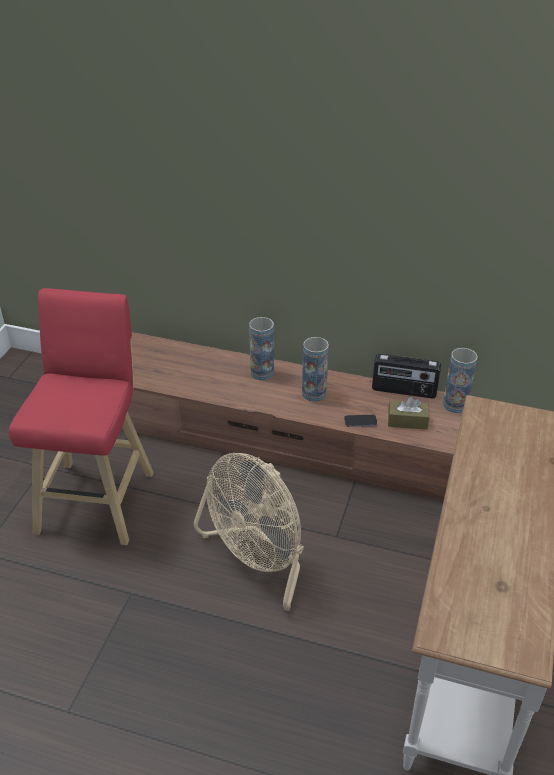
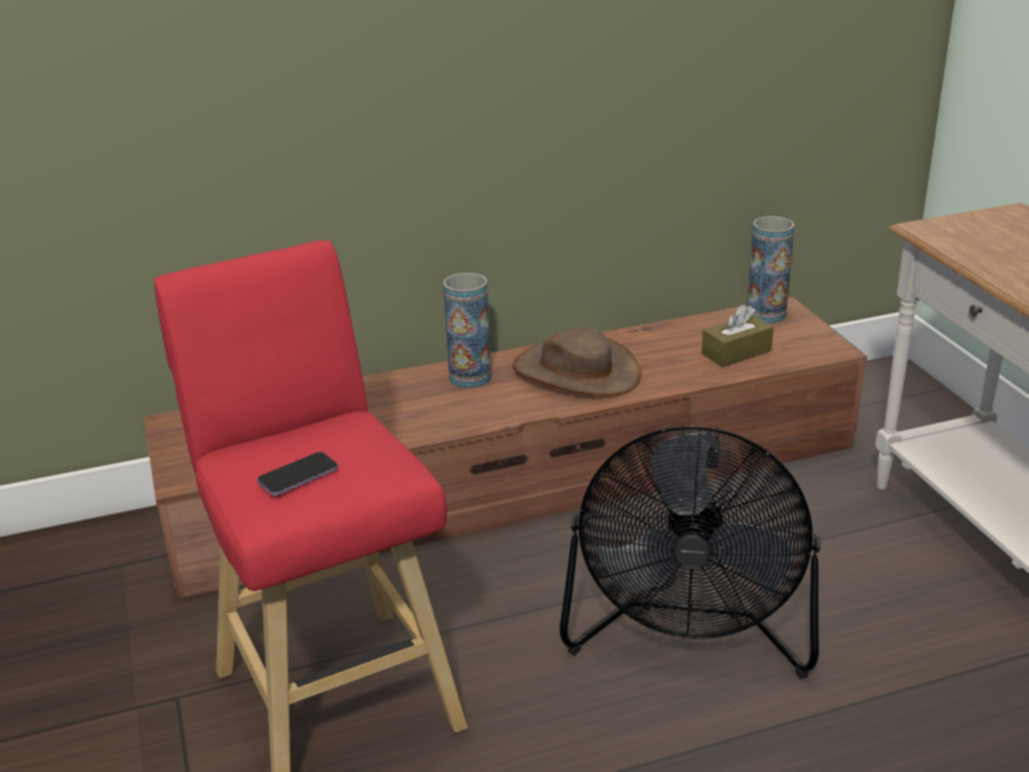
camera: 35 degrees left, 10 degrees down
(259, 554) = (680, 631): beige fan -> black fan
(314, 393) = (576, 371): vase -> brown hat
(360, 421) = (680, 376): phone -> phone (298, 476)
(404, 391) = (686, 325): radio -> none

